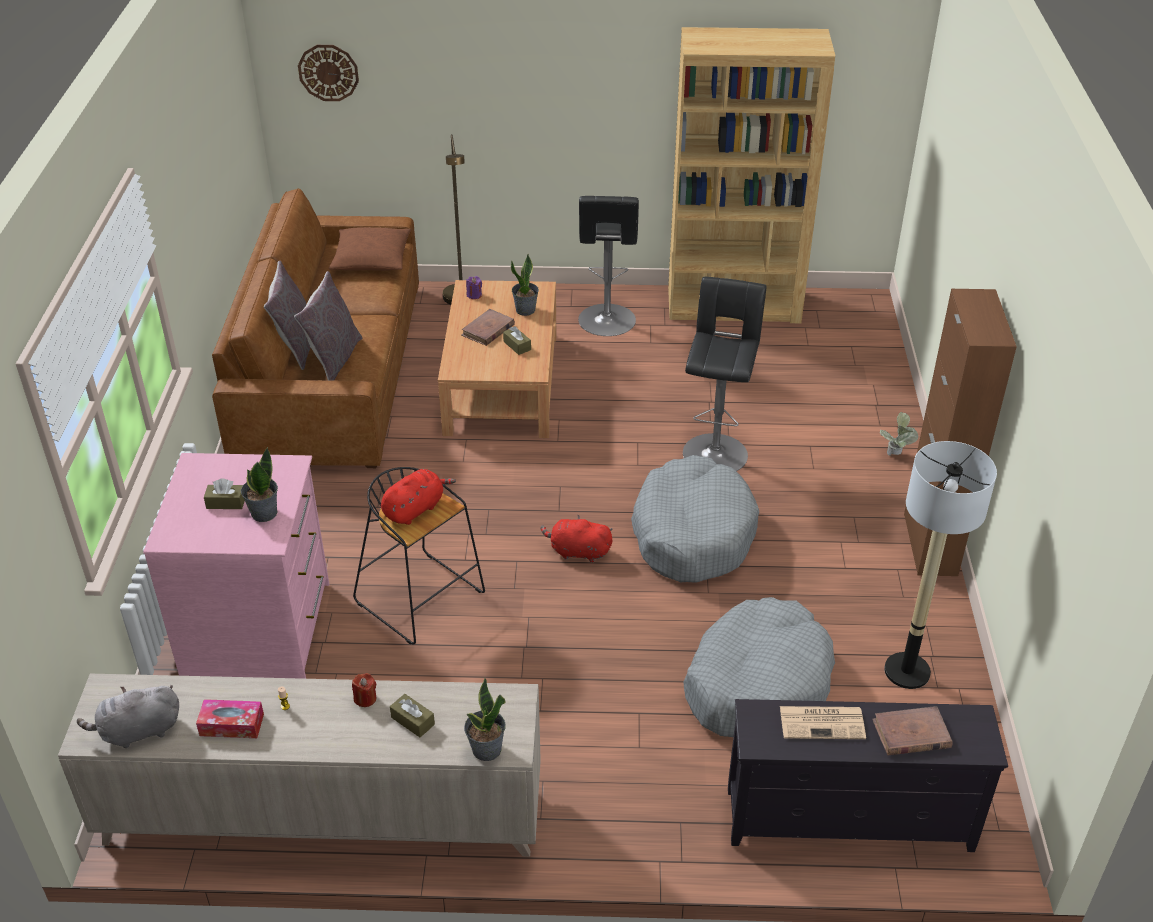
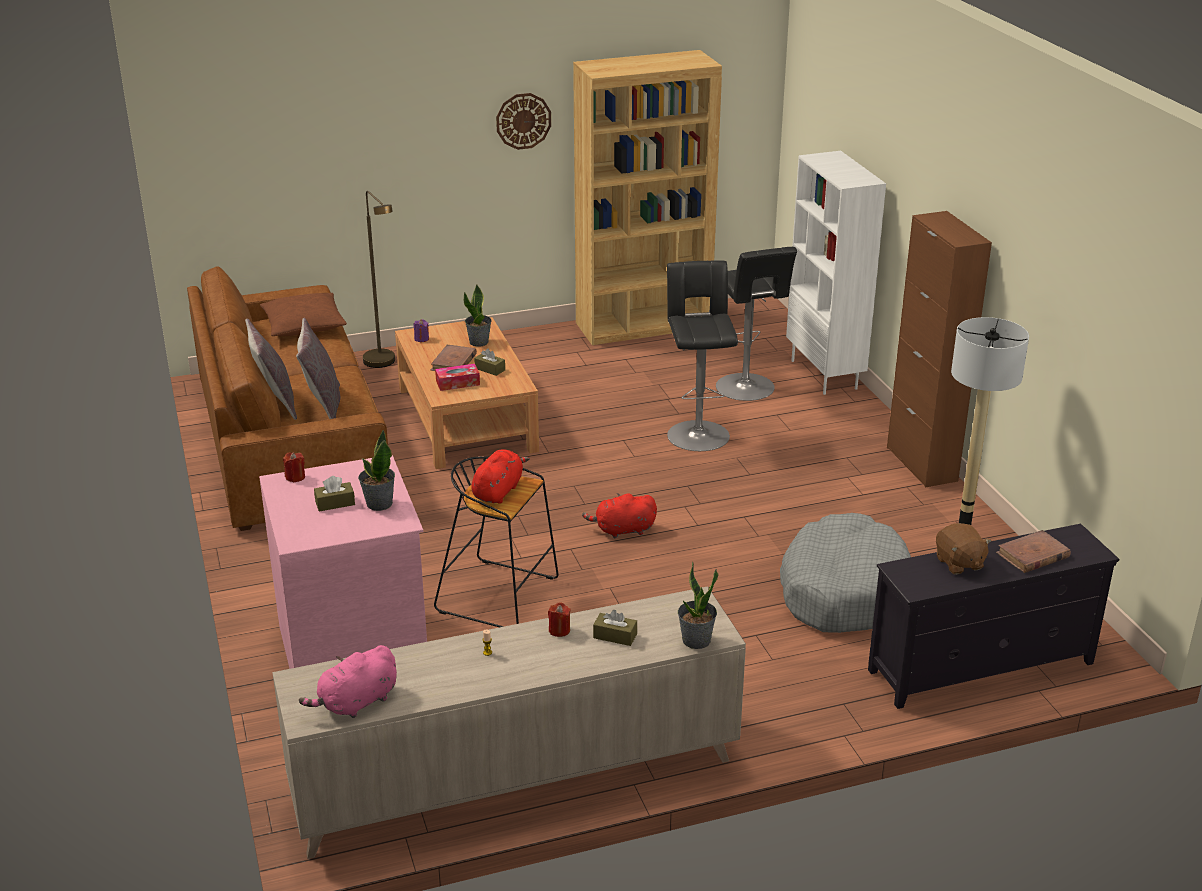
camera: 20 degrees left, 10 degrees down
(137, 731) = (356, 703): grey plush toy -> pink plush toy
(210, 462) = (295, 477): none -> red candle
(232, 725) = (446, 677): tissue box -> tissue box (458, 383)
(328, 72) = (236, 145): wall clock -> wall clock (523, 121)
(607, 322) = (535, 357): black stool -> black stool (747, 389)
(692, 533) = (716, 496): grey dog bed -> none
(823, 722) = (959, 563): newspaper -> brown plush toy
(889, 406) = (825, 375): none -> white bookcase
(895, 456) = (853, 408): potted plant -> none

